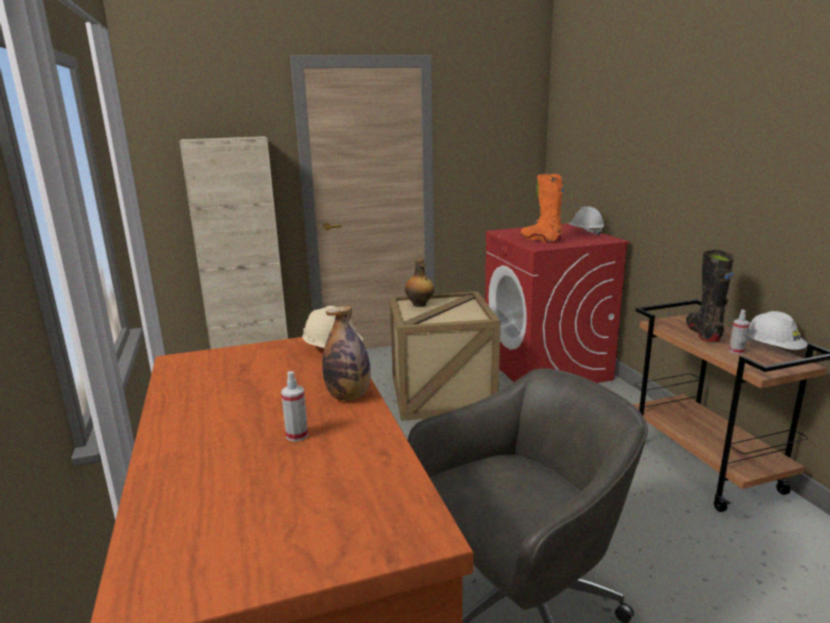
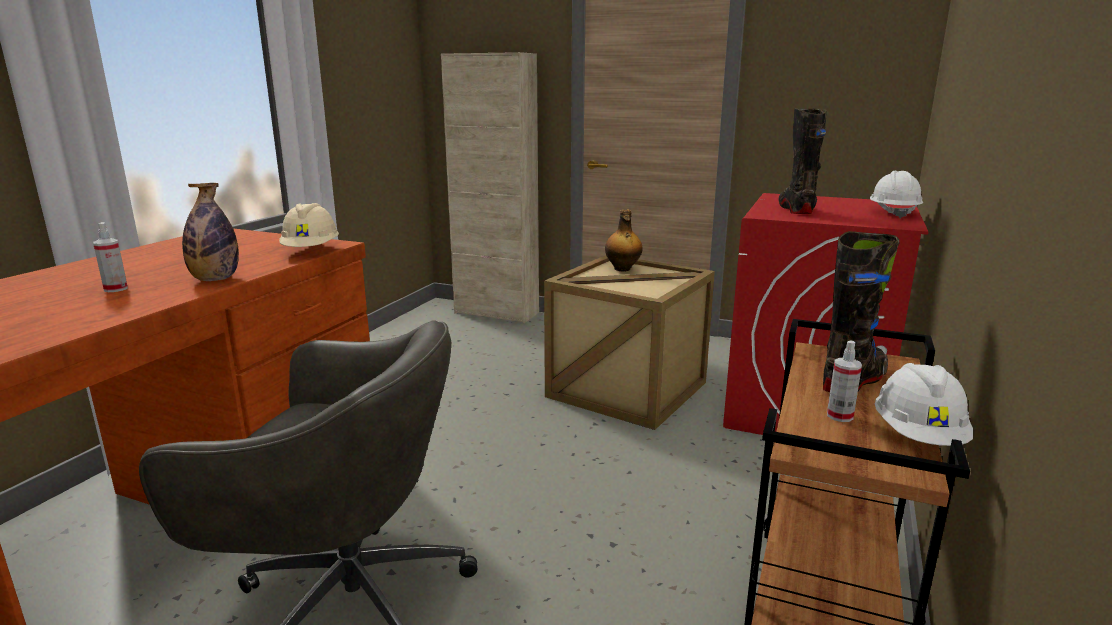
camera: 40 degrees right, 0 degrees up
(540, 239) = (796, 209): orange boot -> black boot

